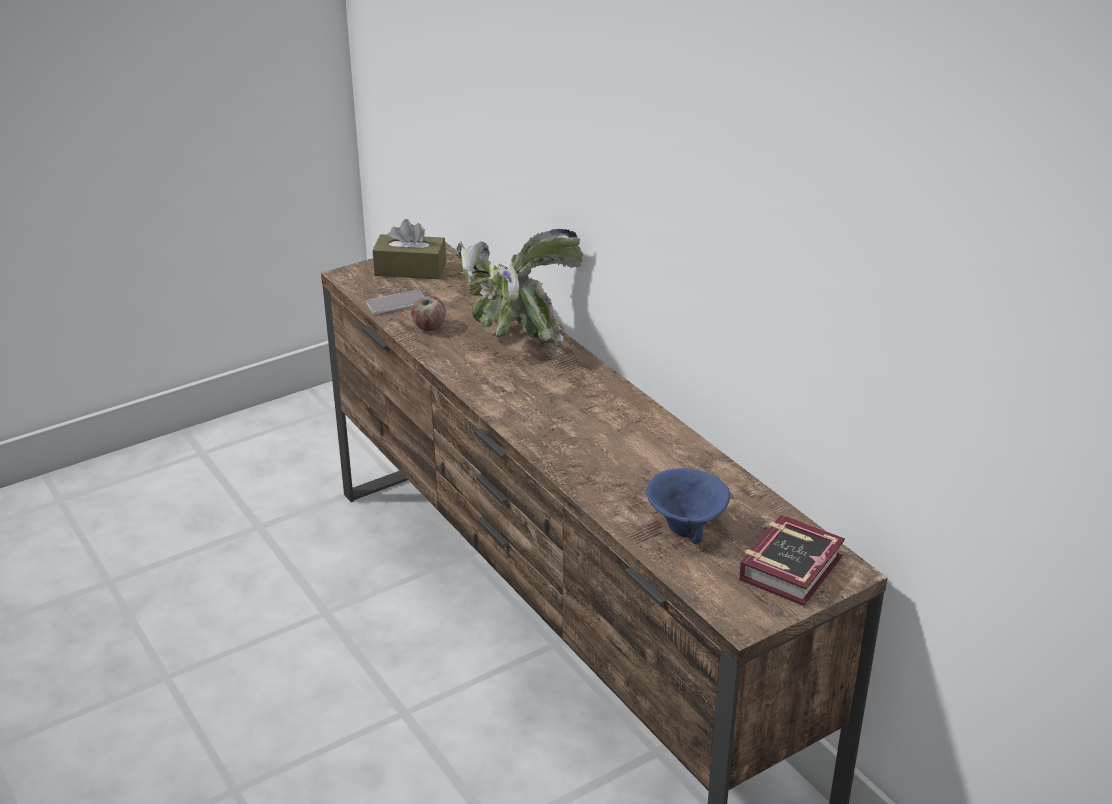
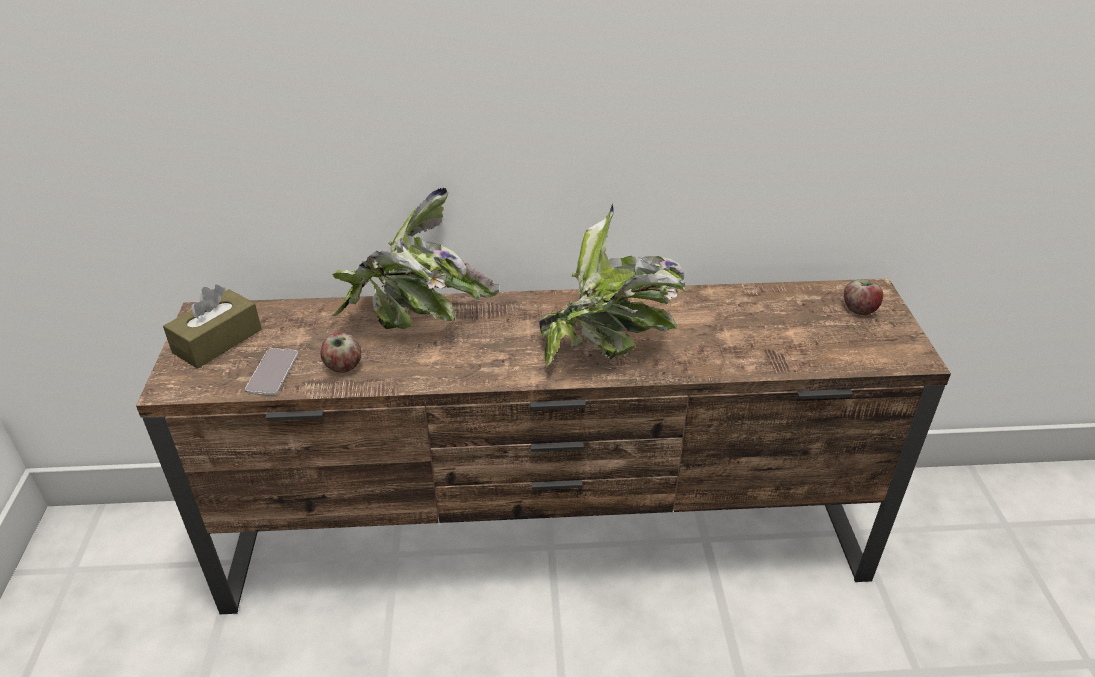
camera: 60 degrees left, 5 degrees up
(573, 435) = (610, 347): none -> potted plant
(684, 528) = (783, 340): blue bowl -> none
(795, 567) = (859, 309): book -> apple

